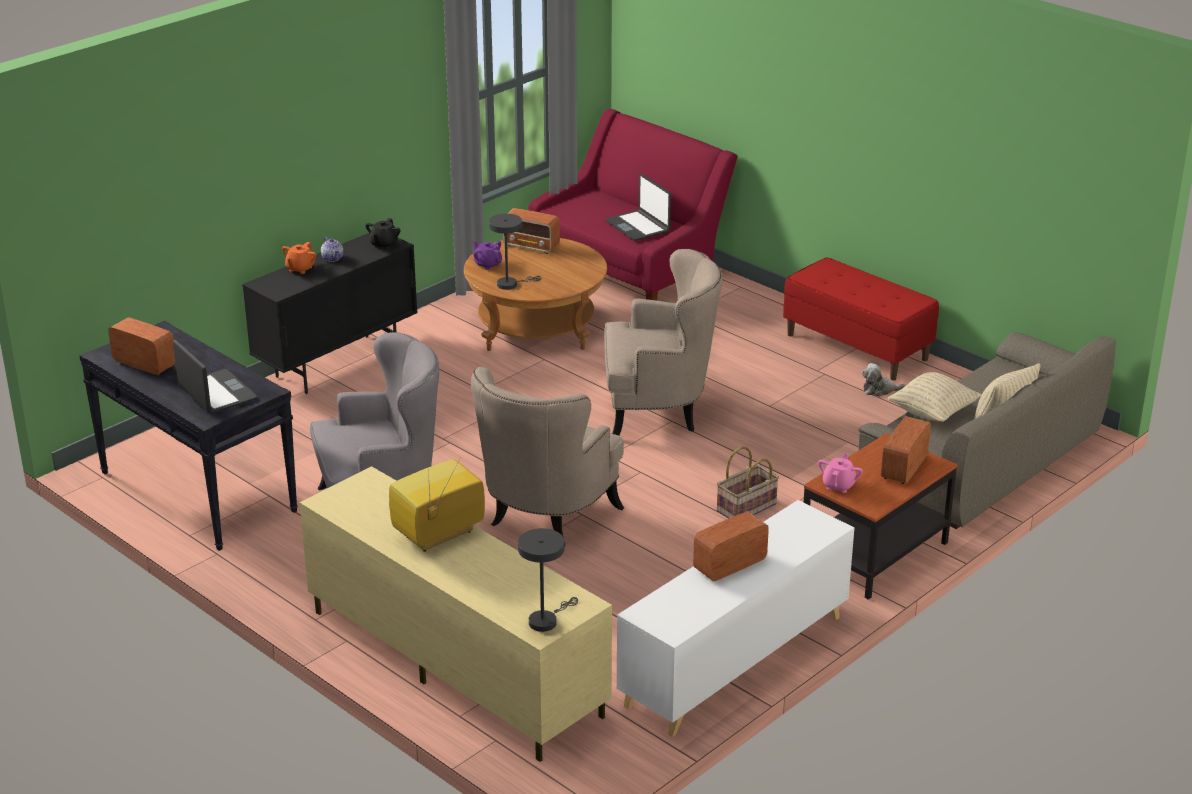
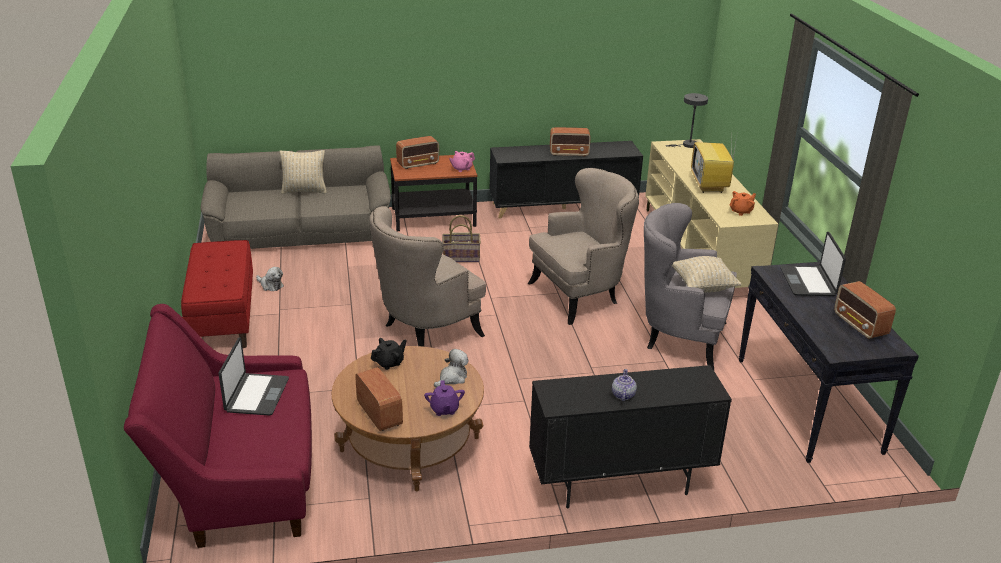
camera: 145 degrees left, 0 degrees up
(300, 269) = (663, 394): orange teapot -> orange teapot (741, 211)
(383, 244) = (560, 392): black teapot -> black teapot (389, 363)
(438, 536) = (710, 186): television -> television turned 90 degrees clockwise
(510, 284) = (452, 378): grey table lamp -> plush toy
(657, 412) = (425, 329): beige armchair -> beige armchair turned 75 degrees counterclockwise
(734, 661) = (563, 206): white cabinet -> black cabinet
(932, 413) = (326, 206): beige pillow -> beige pillow (703, 286)

